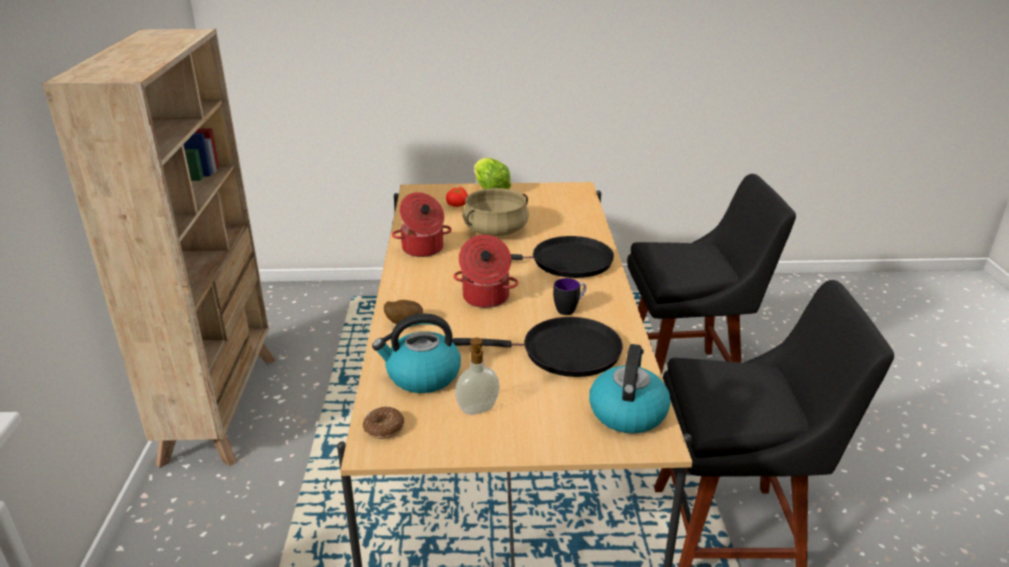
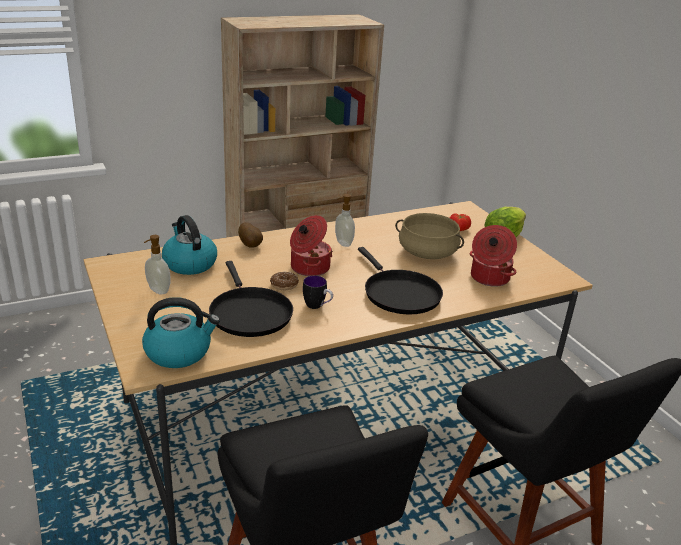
camera: 65 degrees right, 0 degrees up
(384, 428) = (126, 263): donut -> donut (284, 285)
(423, 249) = (365, 230): cooking pot -> cooking pot (488, 278)
(443, 267) = (343, 243): none -> soap dispenser

